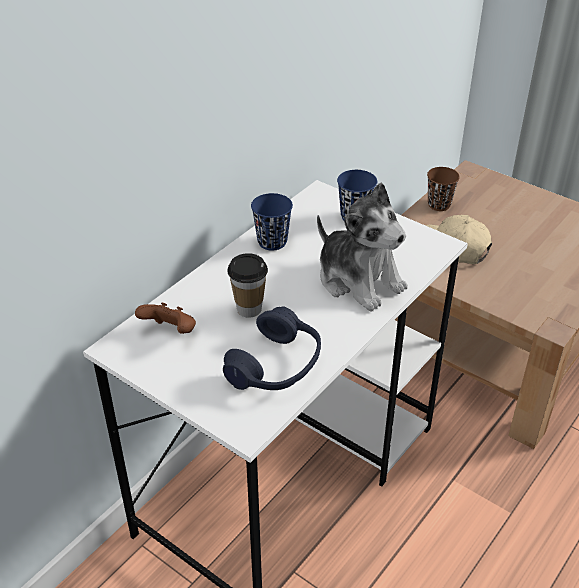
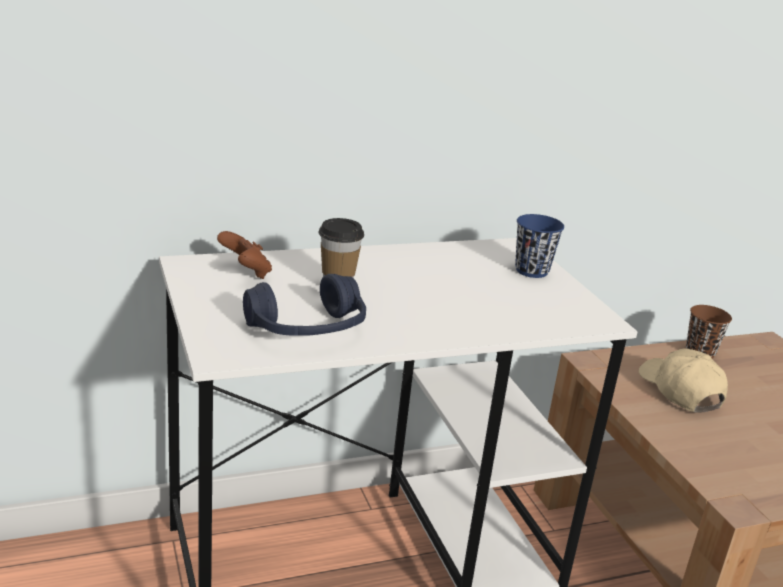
camera: 30 degrees right, 15 degrees down
(272, 242) = (422, 257): blue cup -> none
(359, 280) = (475, 310): plush toy -> none

